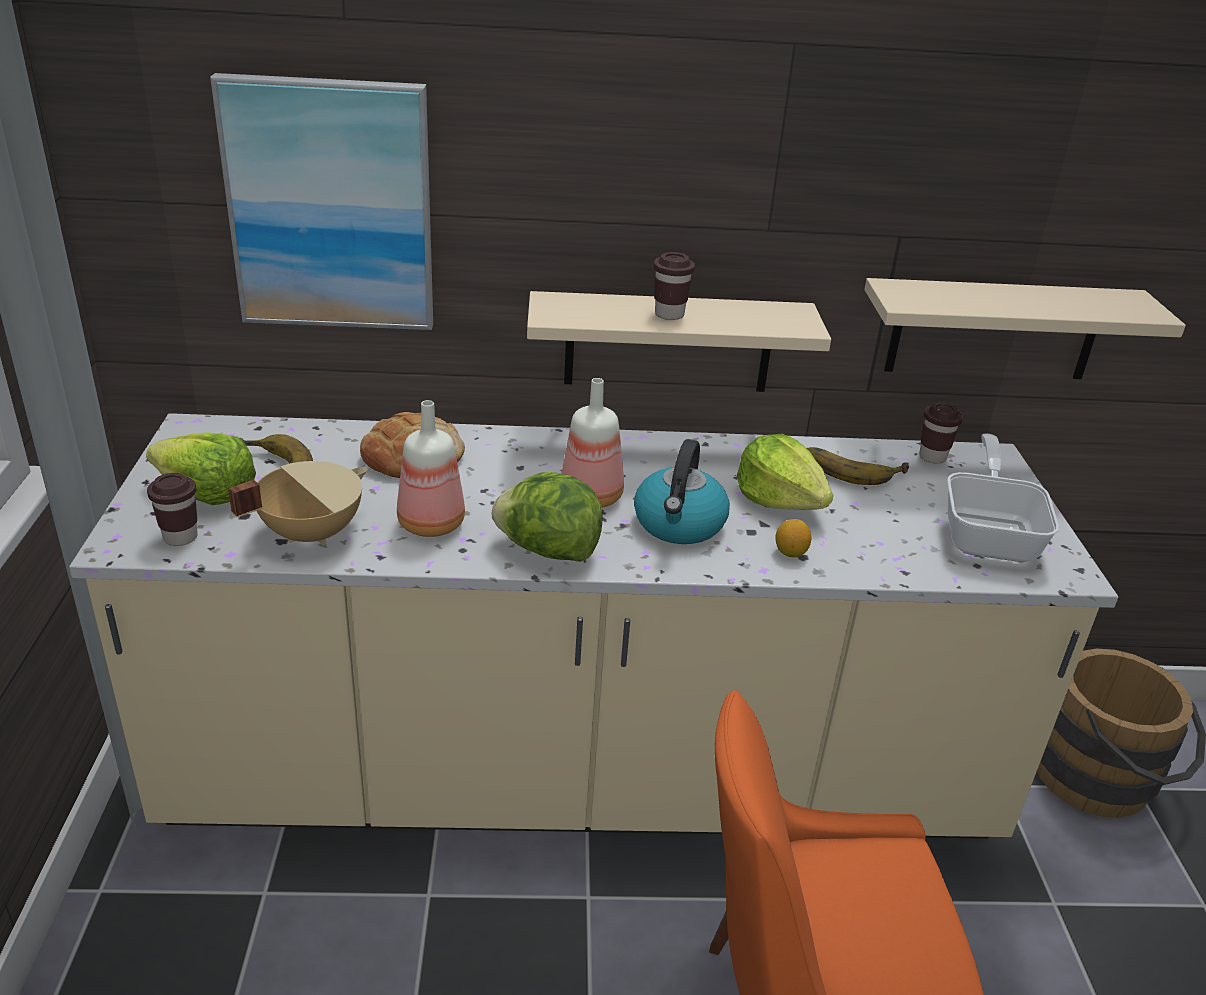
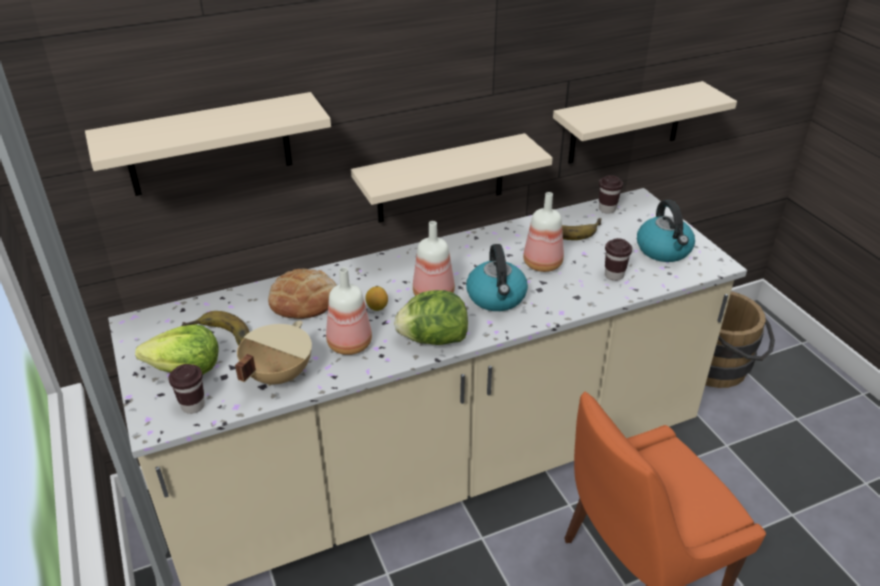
camera: 20 degrees left, 5 degrees up
(331, 206) = (209, 145): picture -> beige shelf
(669, 314) = (449, 164): brown cup -> brown cup (614, 275)
(780, 500) = (542, 263): lettuce -> bottle
(790, 552) = (569, 296): lemon -> lemon (377, 307)
(989, 533) = (664, 250): frying pan -> kettle

